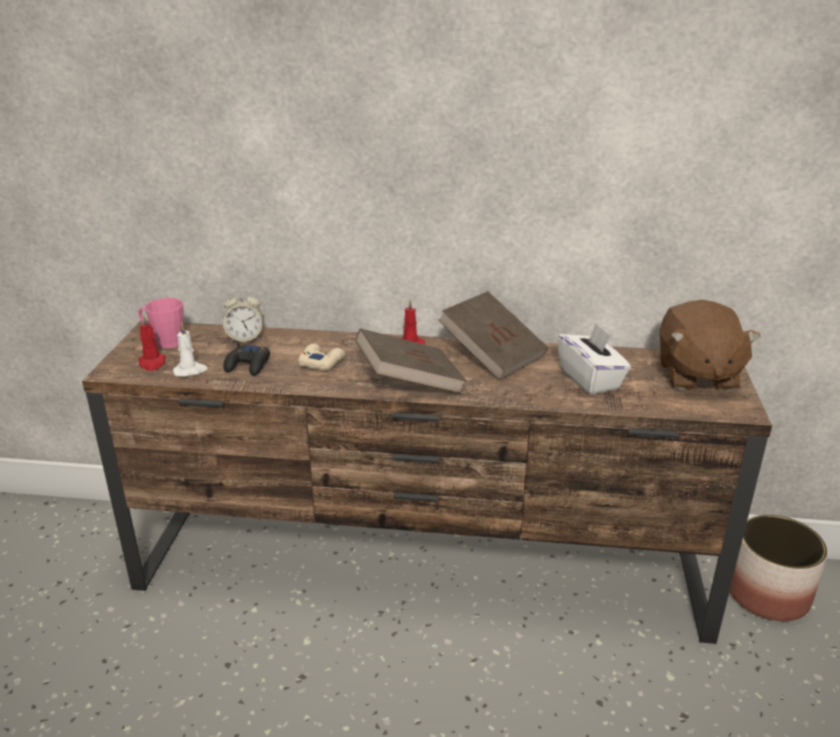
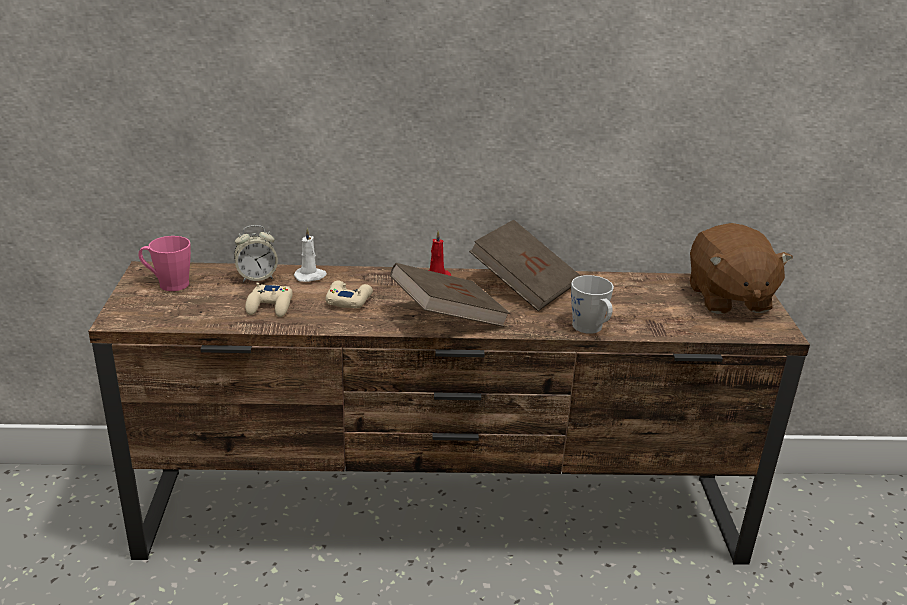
camera: 10 degrees left, 0 degrees up
(152, 363) = (162, 308): red candle -> none
(190, 371) = (208, 315): white candle -> white candle (310, 276)
(248, 365) = (270, 306): black game controller -> beige game controller
(546, 399) = (590, 329): none -> grey mug
(590, 379) = (628, 306): white tissue box -> none
(768, 594) = (789, 512): planter -> none

